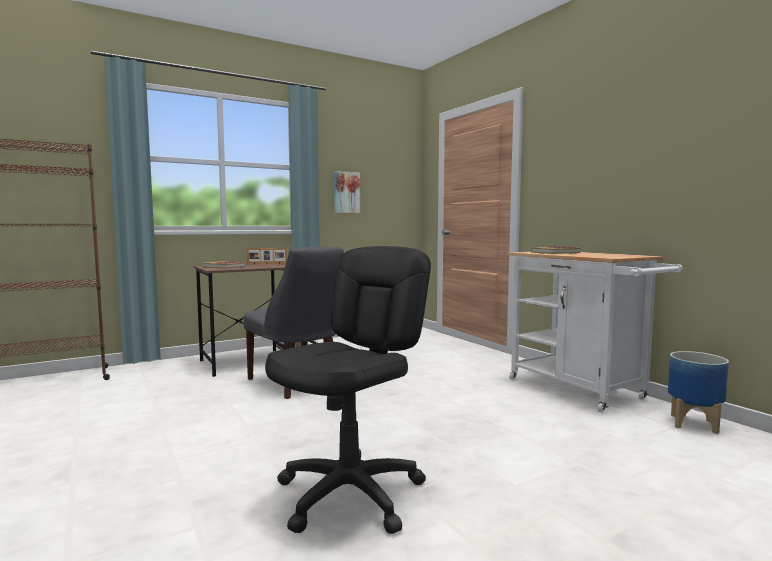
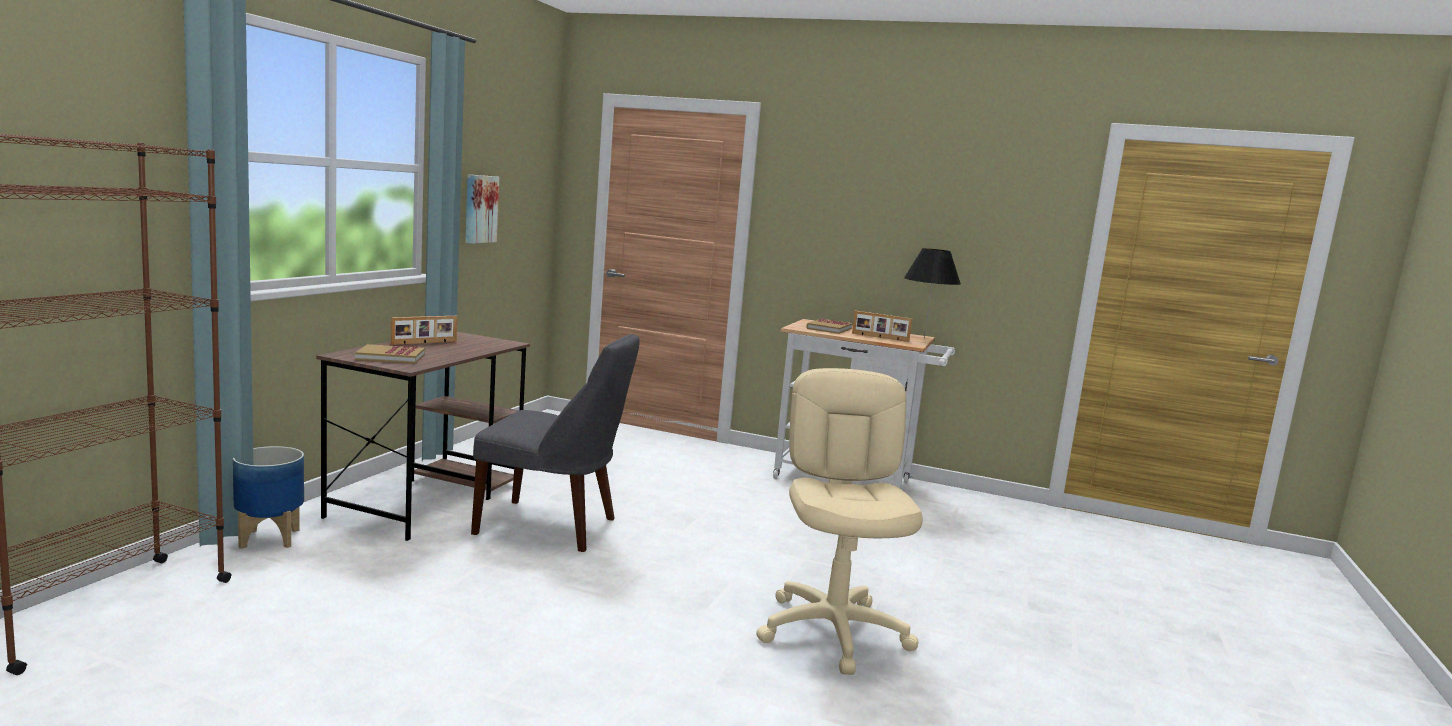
camera: 40 degrees left, 5 degrees up
(350, 494) = (833, 632): black office chair -> beige office chair
(589, 255) = (880, 337): none -> picture frame
(643, 256) = (924, 338): none -> black table lamp
(693, 423) = (965, 500): planter -> planter (269, 538)

